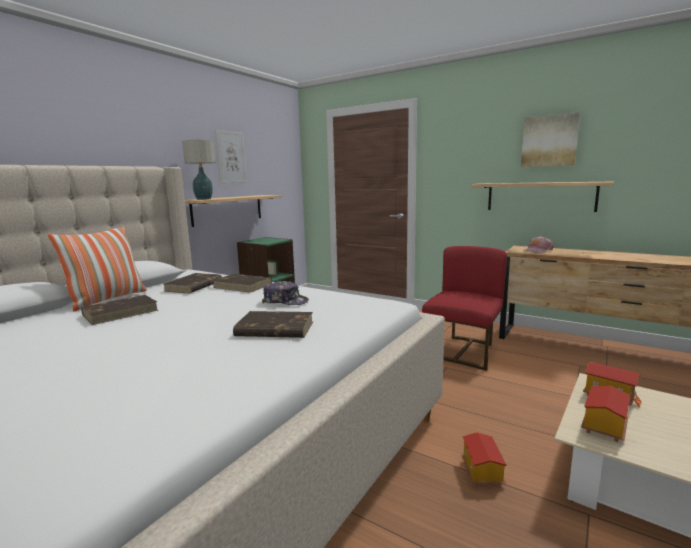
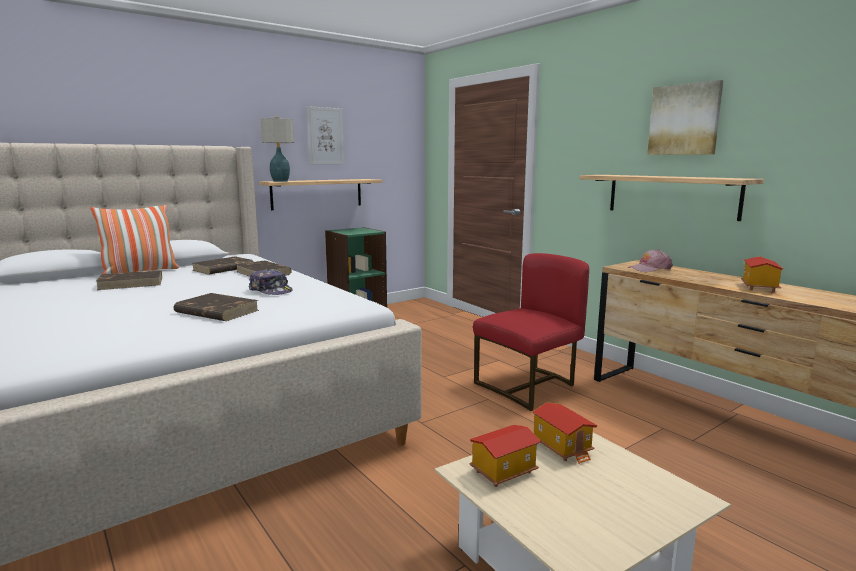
camera: 20 degrees right, 0 degrees up
(481, 472) = (399, 501): toy house -> toy house (758, 287)

